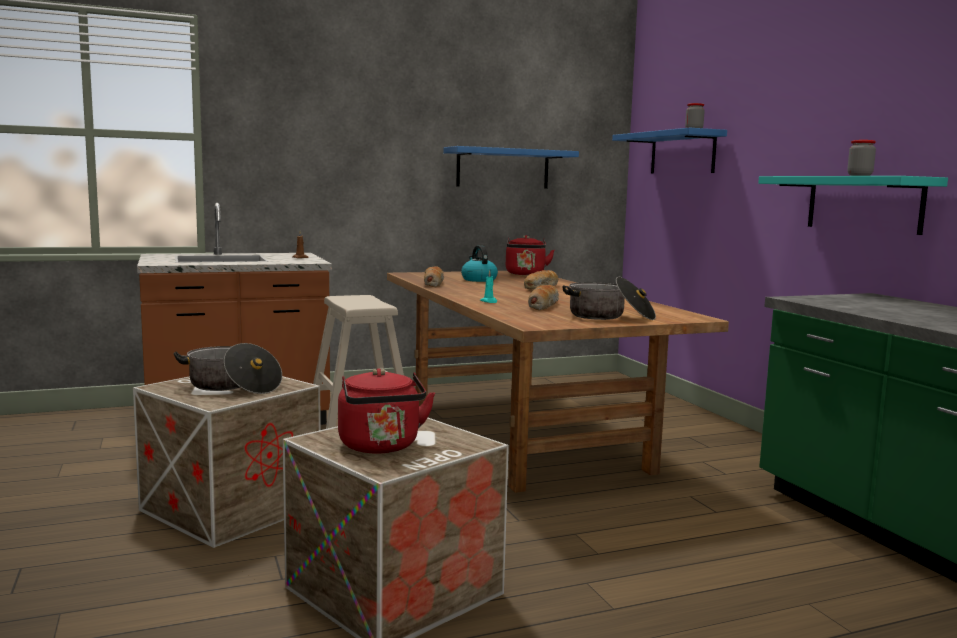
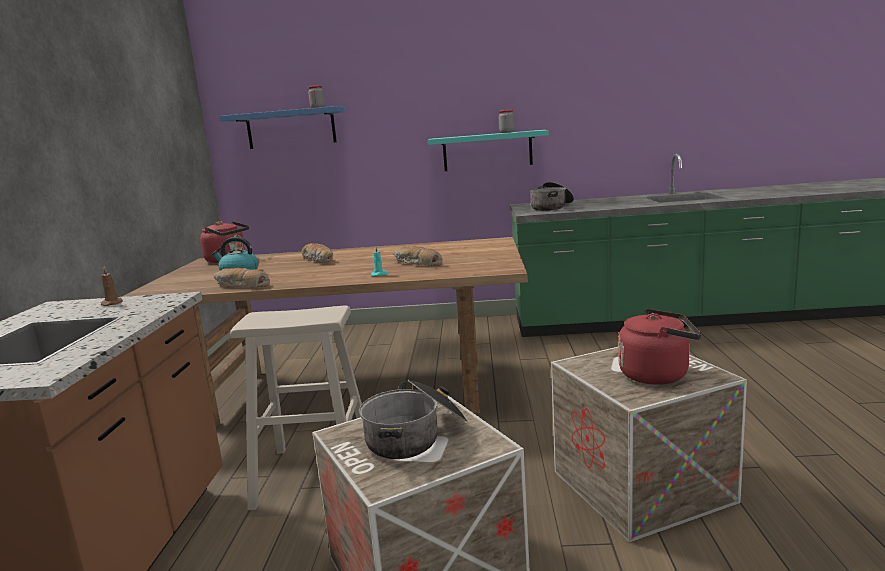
camera: 65 degrees left, 5 degrees up
(503, 168) = (145, 158): blue shelf -> none
(610, 316) = (481, 253): cooking pot -> cooking pot (552, 207)

